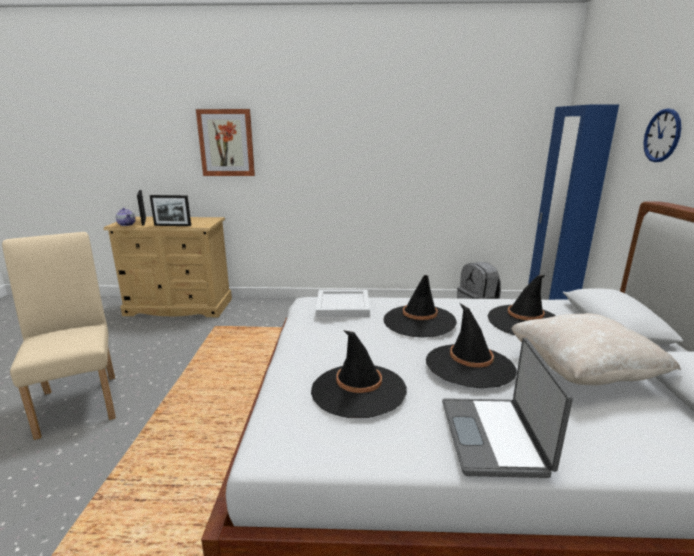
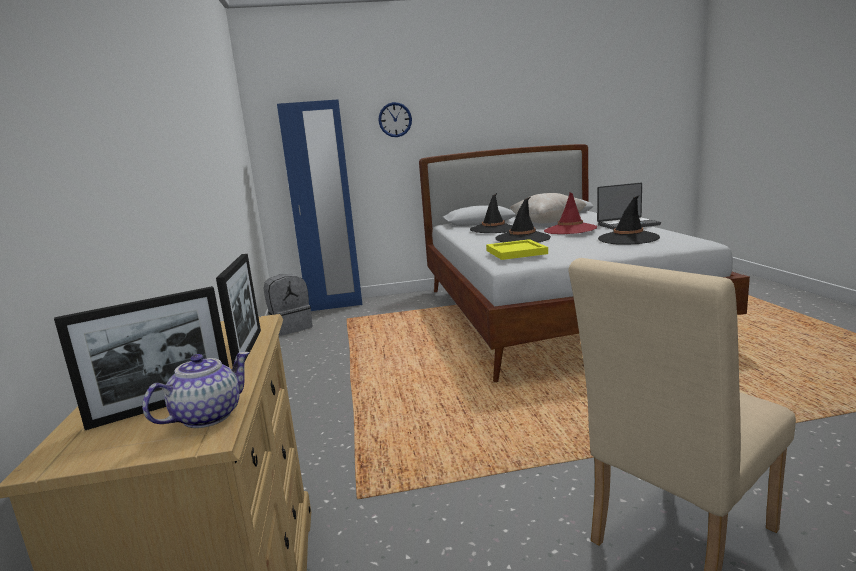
camera: 100 degrees left, 5 degrees down
(226, 143) = (107, 134): picture -> none
(343, 306) = (516, 252): white tray -> yellow tray
(469, 365) = (570, 230): black hat -> red hat

